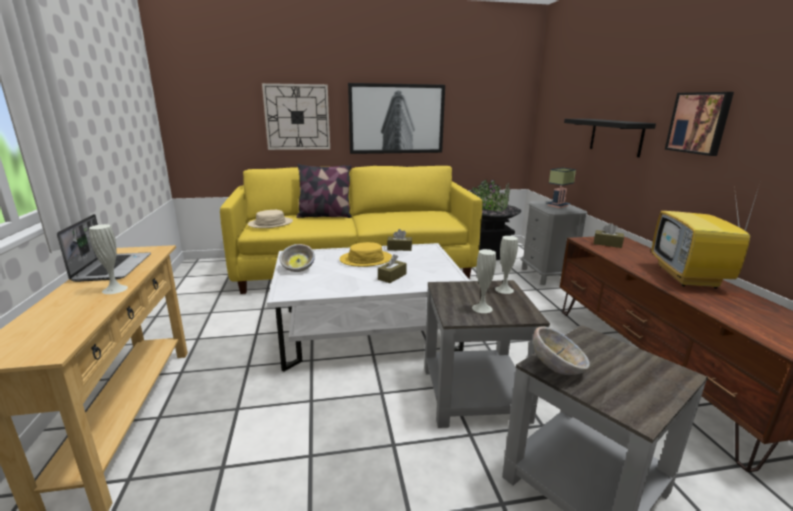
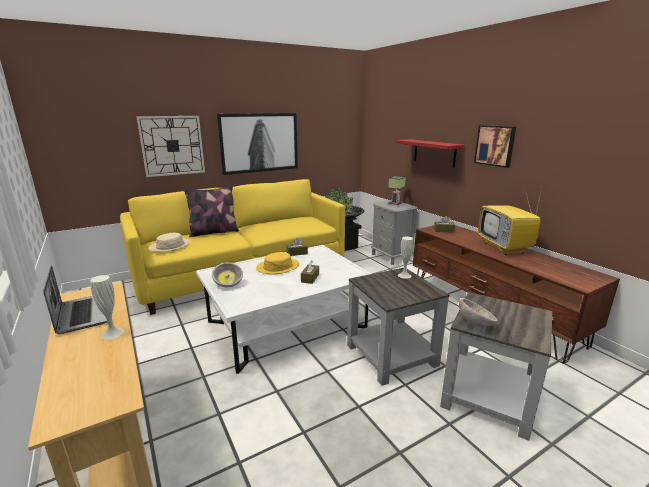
camera: 20 degrees left, 0 degrees up
(482, 308) = (401, 292): white vase -> none
(616, 136) = (434, 153): black shelf -> red shelf

